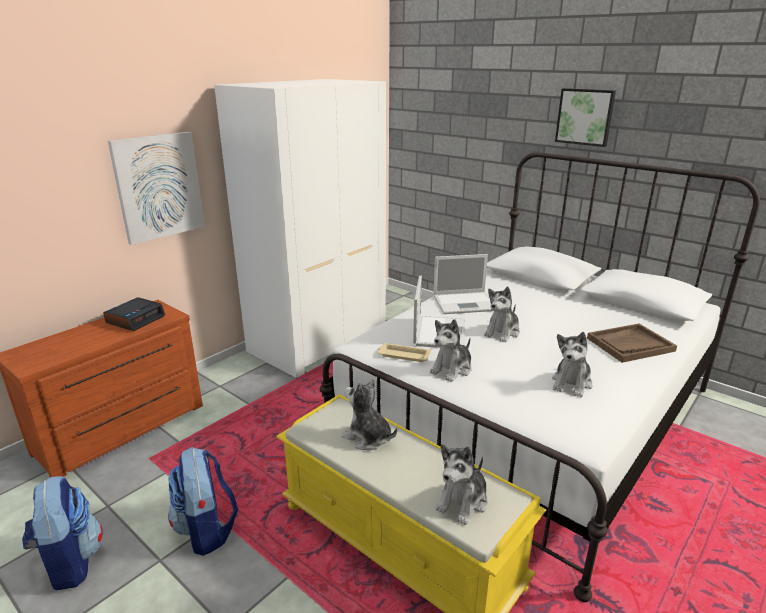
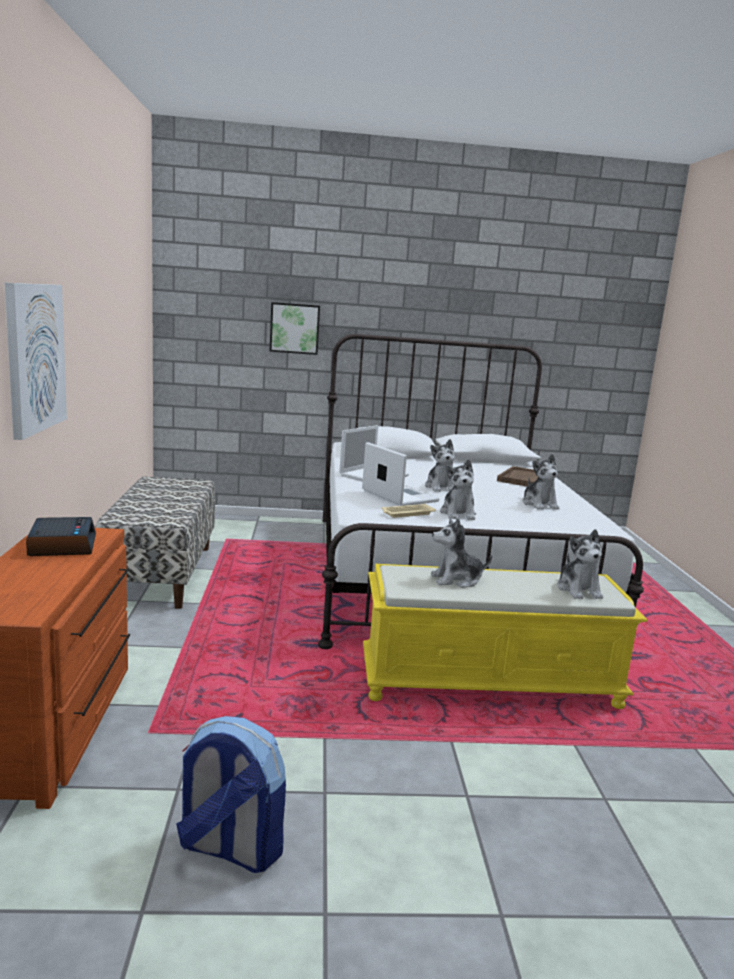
camera: 45 degrees left, 10 degrees down
(207, 530) = (328, 750): backpack -> none
(318, 340) = (161, 573): white wardrobe -> bench
(585, 117) = (396, 300): picture -> picture (294, 328)

